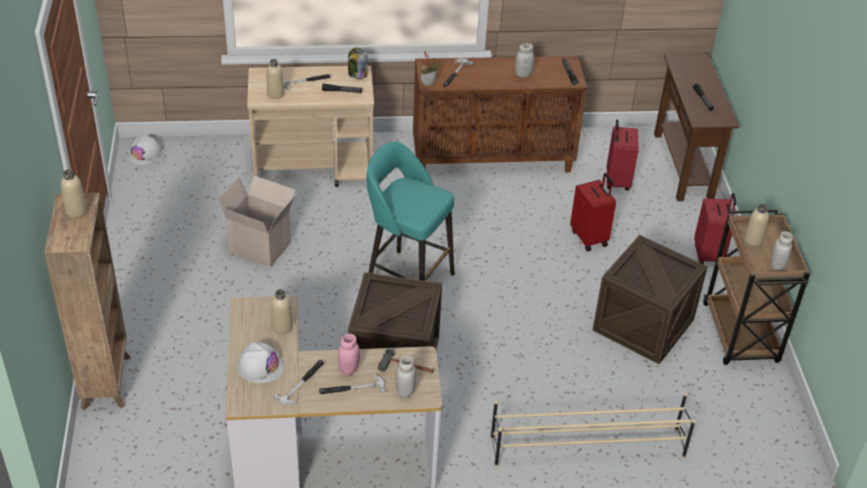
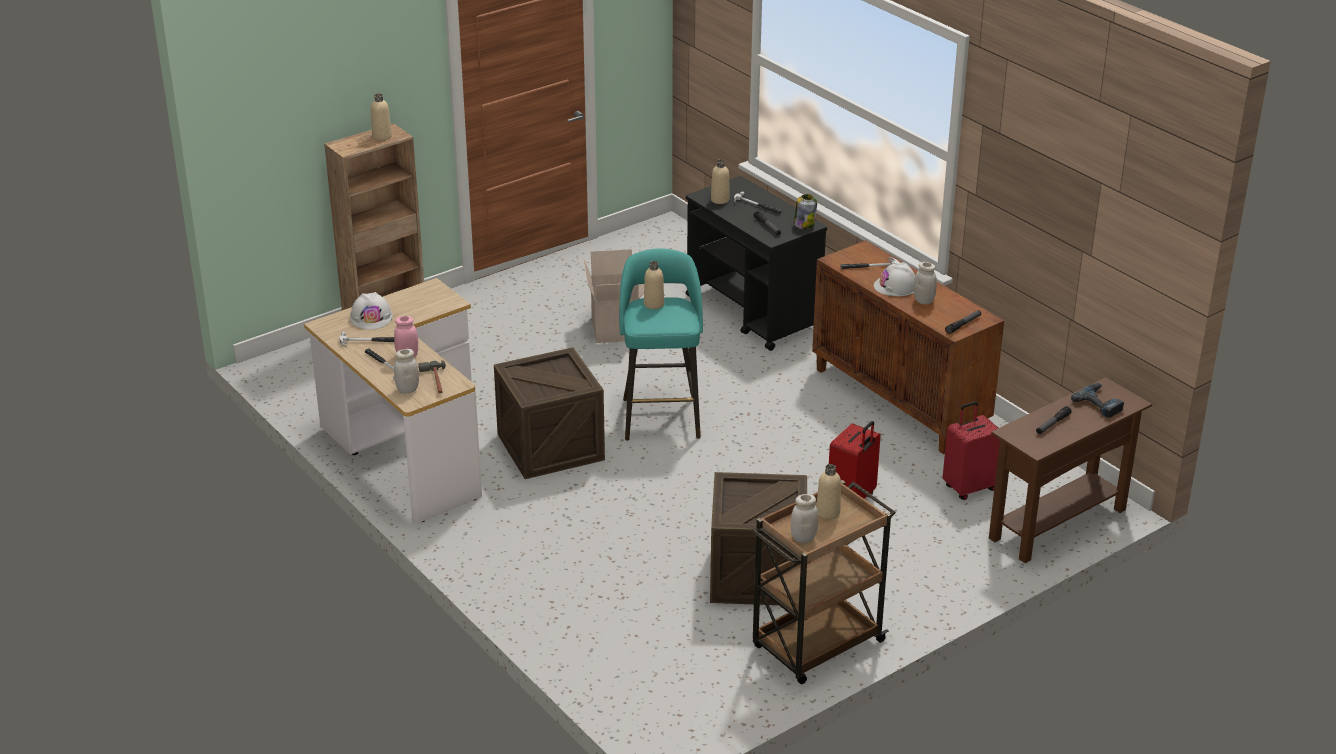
camera: 60 degrees right, 10 degrees down
(145, 154) = (665, 230): white hard hat -> white hard hat (896, 286)
(282, 327) = (426, 310): beige bottle -> beige bottle (654, 304)
(314, 168) = (753, 313): beige cart -> black cart
(428, 83) = (835, 259): potted plant -> none
(586, 447) = (548, 591): beige shoe rack -> none
(693, 71) = (1100, 403): none -> power drill
(709, 255) = (922, 587): red suitcase -> none

